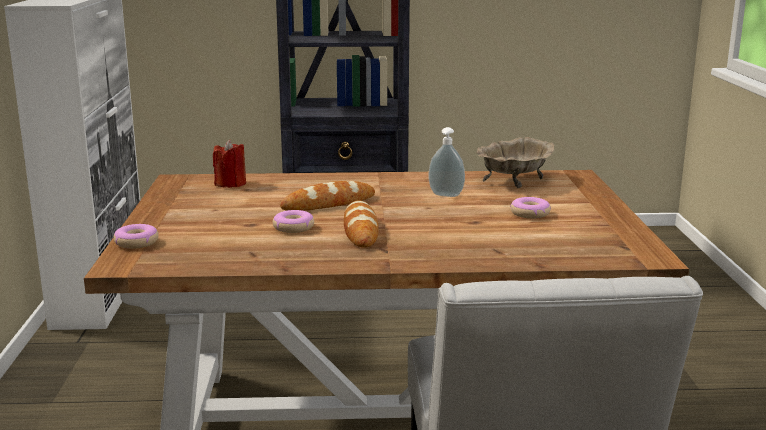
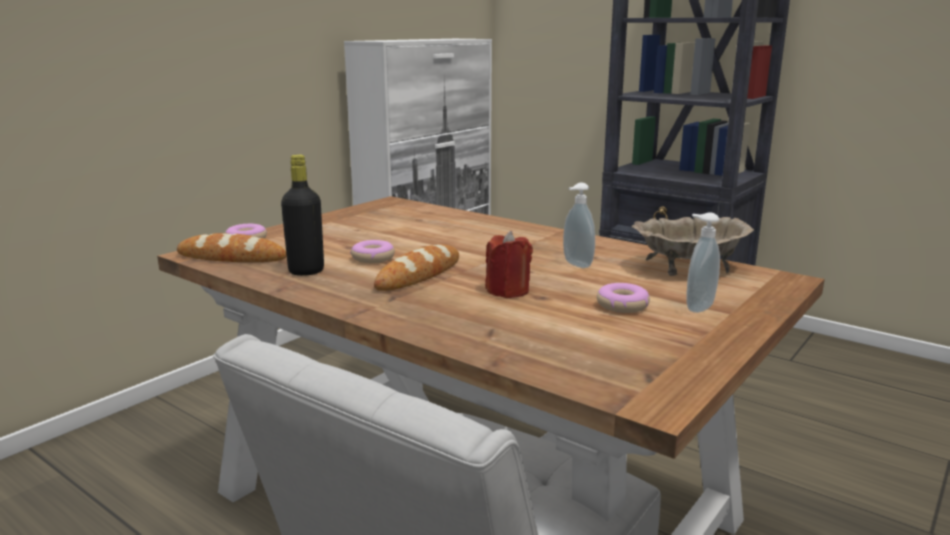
camera: 40 degrees right, 0 degrees up
(231, 184) = (419, 213): red candle -> red candle (508, 291)
(268, 251) = (306, 271): none -> black bottle
(328, 203) = (452, 245): bread -> bread (231, 257)
(568, 203) = (697, 307): none -> soap dispenser

